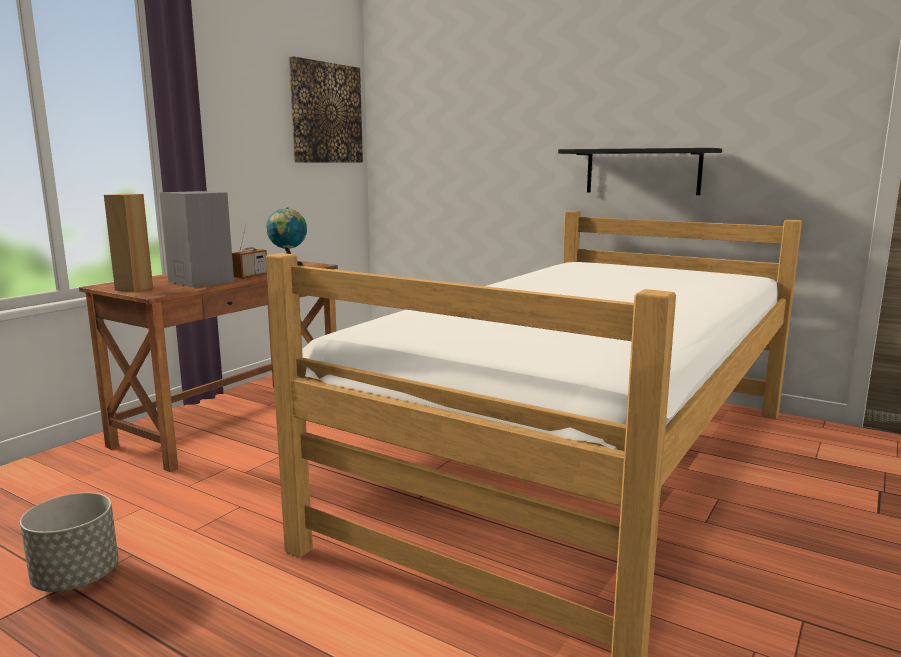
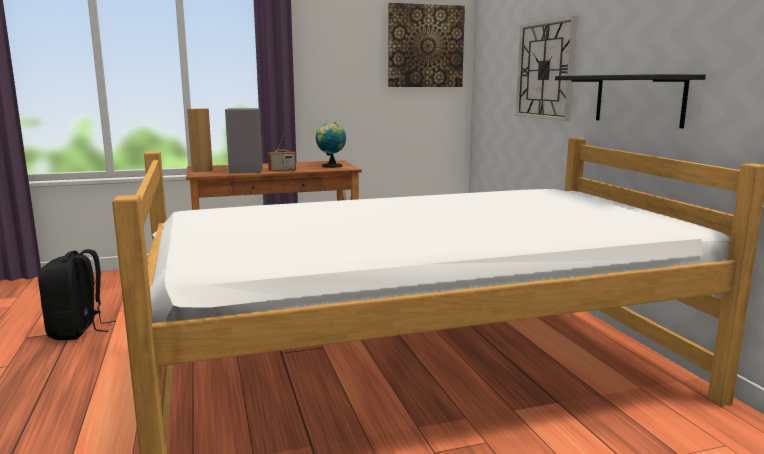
camera: 40 degrees right, 0 degrees up
(77, 578) = (77, 331): grey planter -> black backpack
(503, 144) = (545, 70): none -> wall clock

